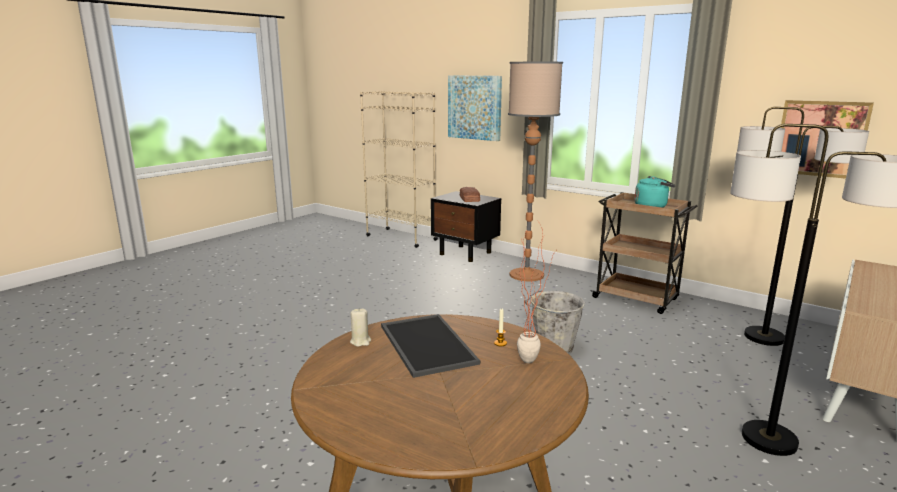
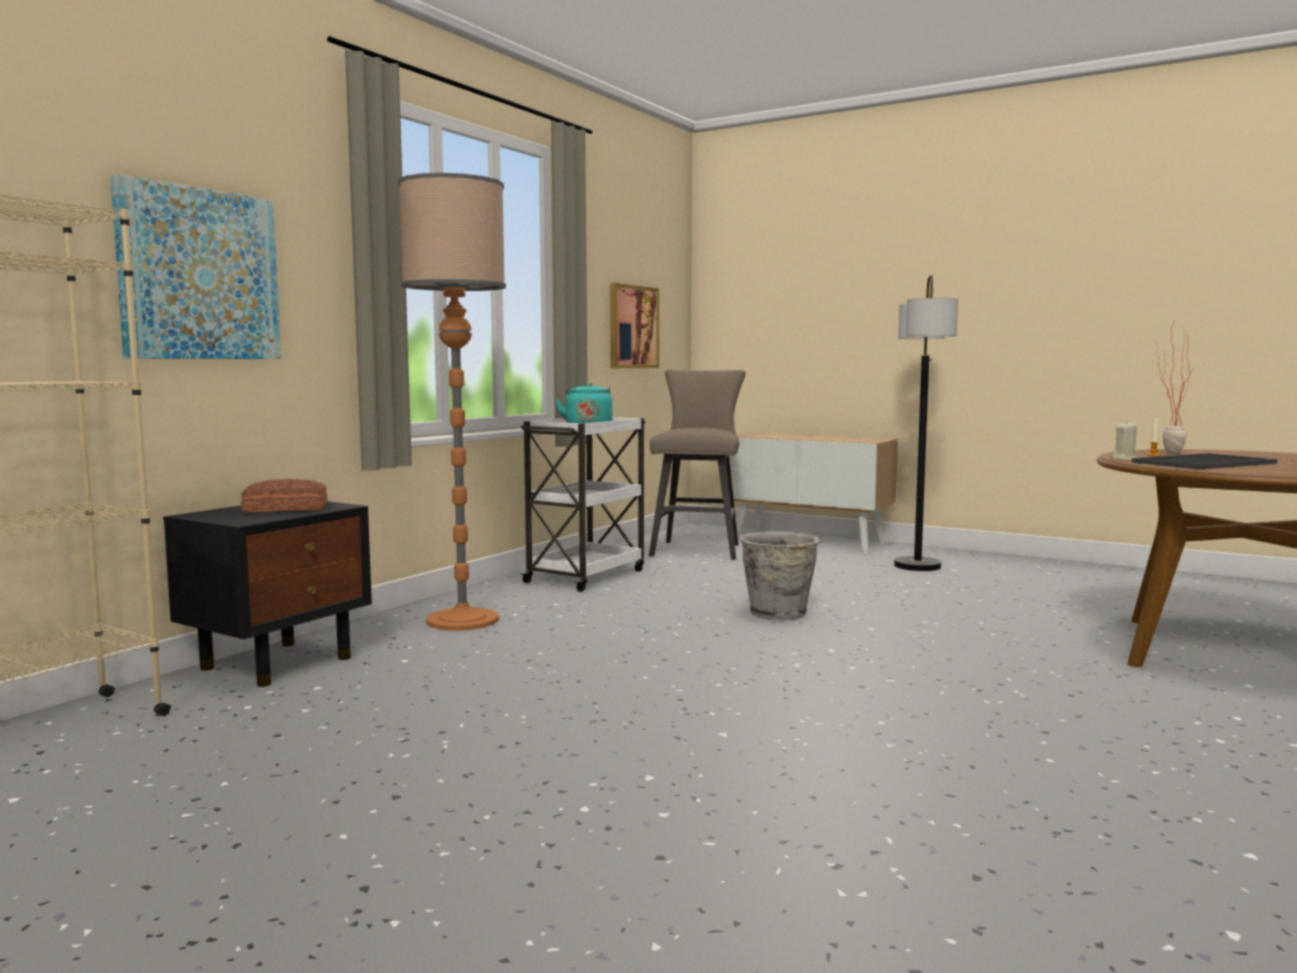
camera: 95 degrees left, 10 degrees down
(360, 341) = (1249, 471): beige candle -> beige candle (1124, 459)
(637, 299) = (586, 576): brown cart -> white cart
(764, 337) = (698, 549): floor lamp -> beige stool

